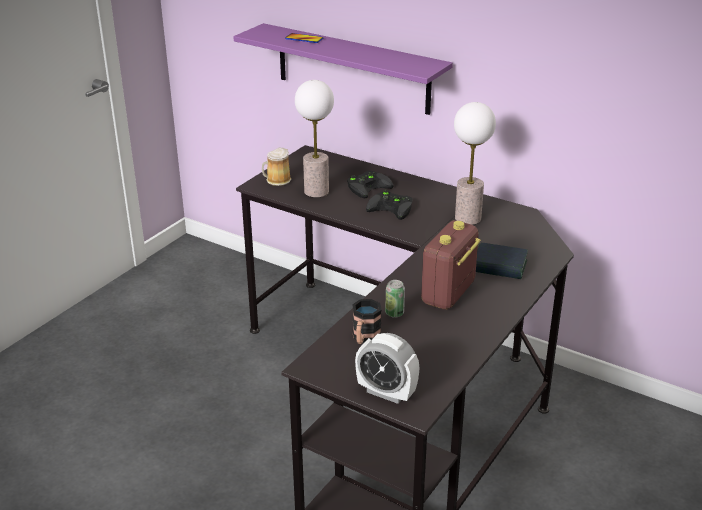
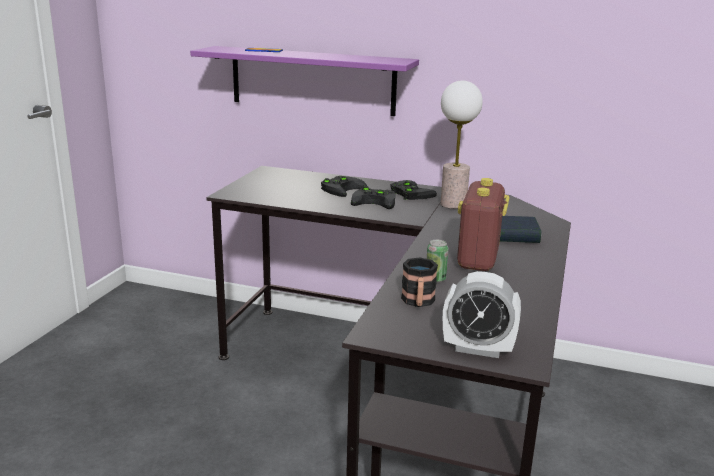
camera: 15 degrees left, 10 degrees down
(276, 180) = (247, 189): mug -> none
(316, 191) = (292, 195): table lamp -> none
(432, 198) = (409, 193): none -> black game controller

